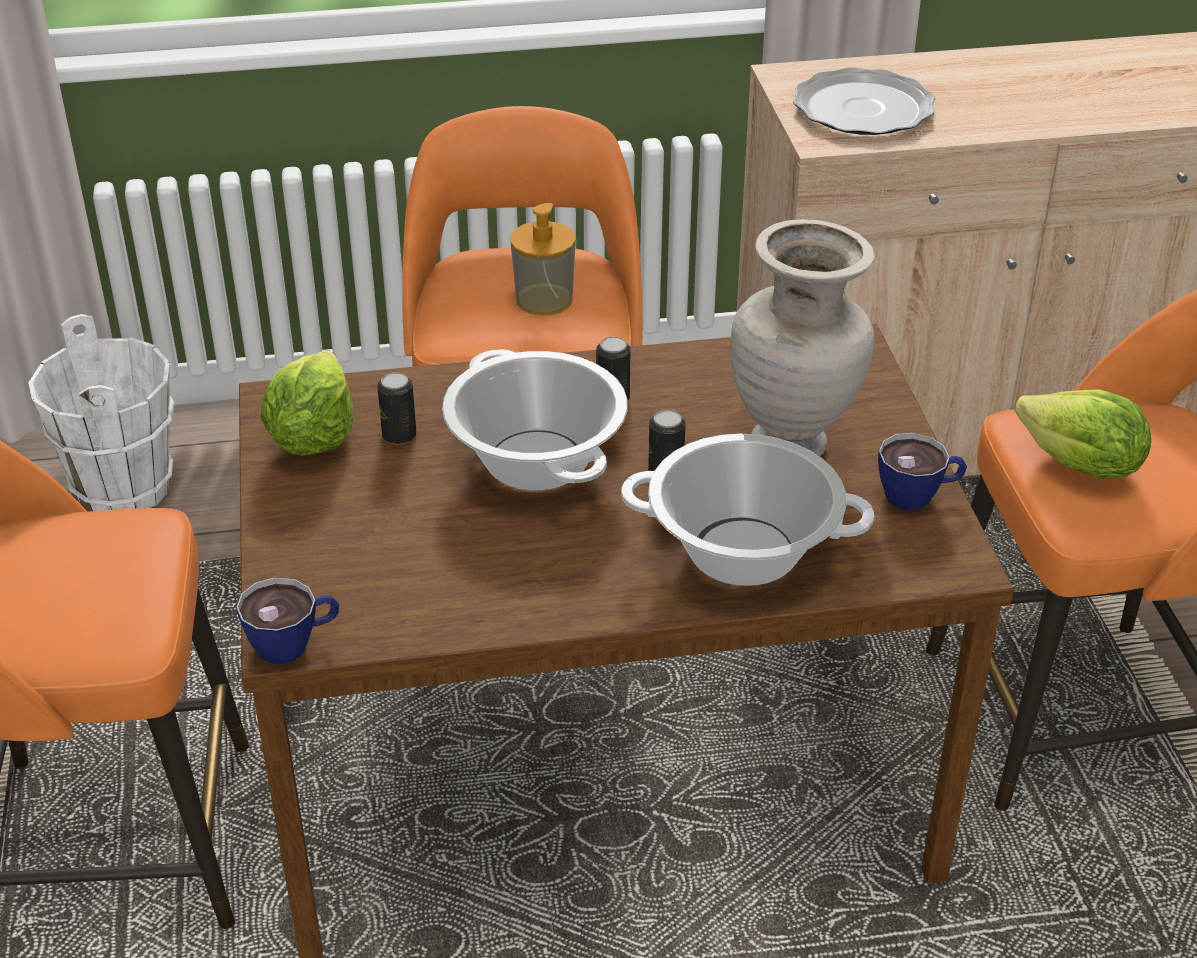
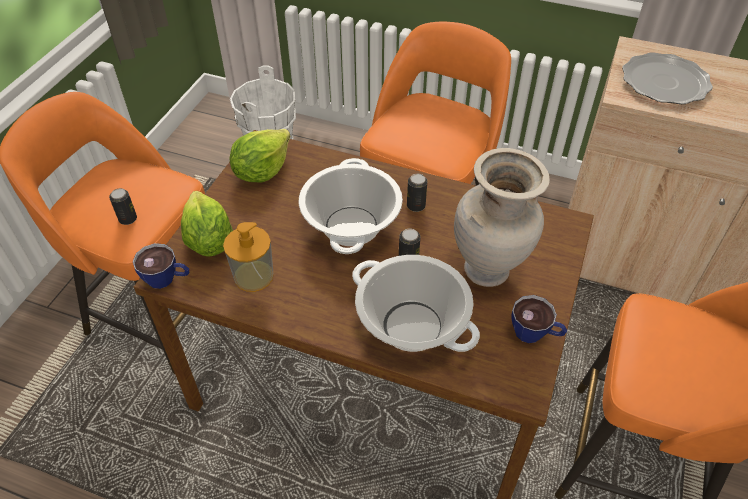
camera: 30 degrees right, 10 degrees up
(399, 436) = (299, 186): can -> can (128, 219)
(544, 300) = (439, 133): soap dispenser -> soap dispenser (253, 276)
(1081, 466) = (662, 352): lettuce -> lettuce (209, 241)

